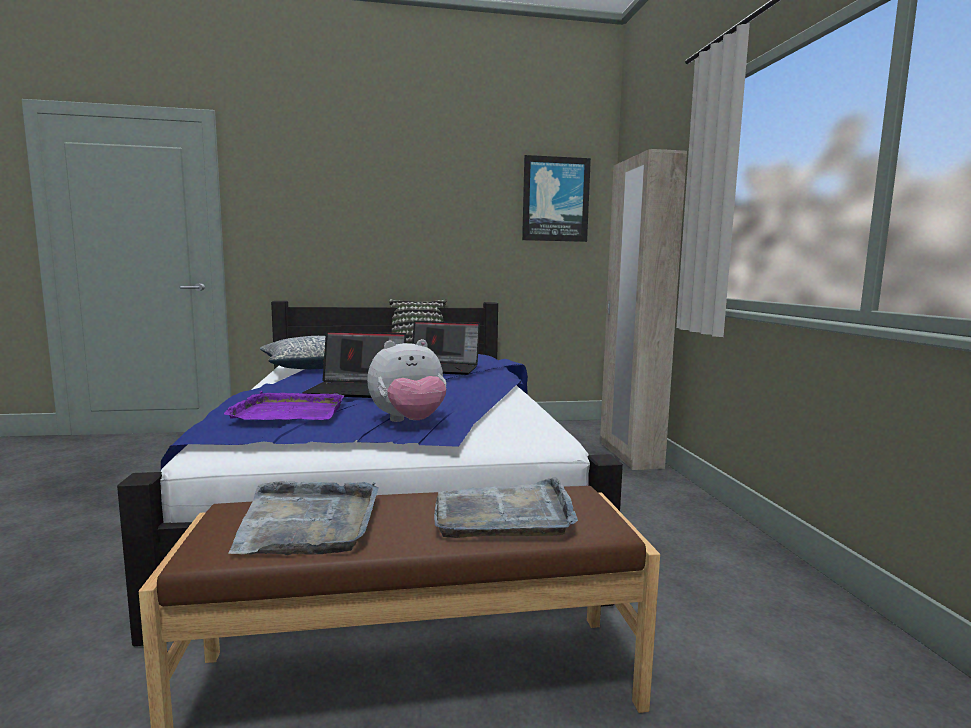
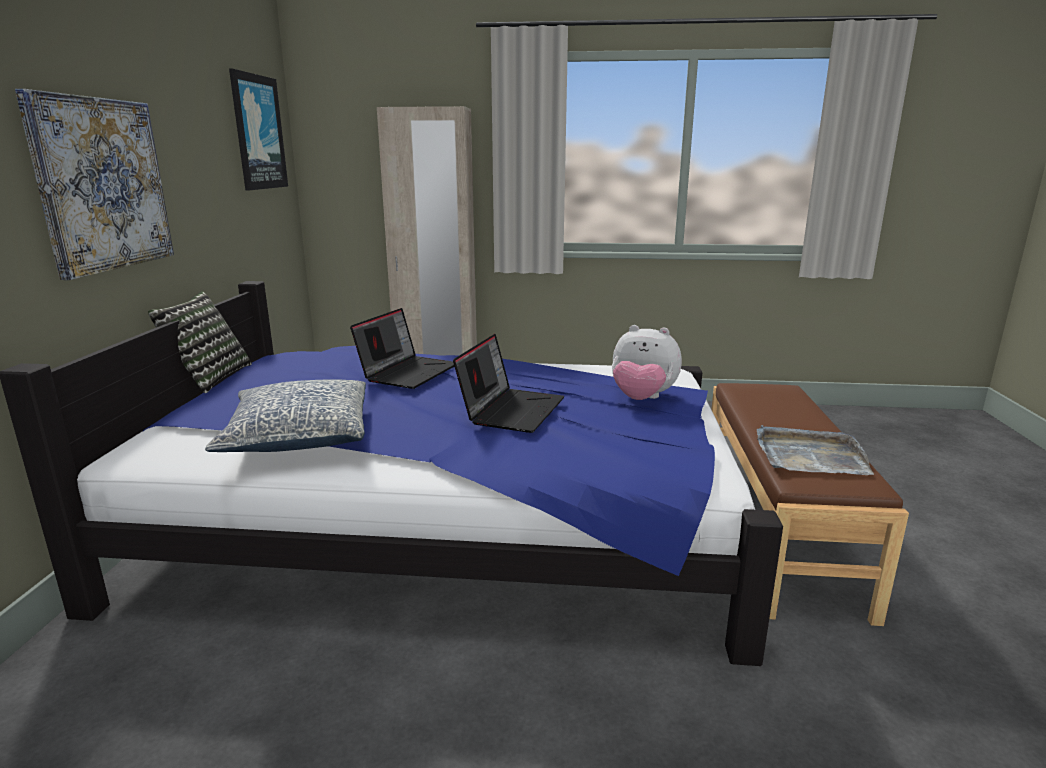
camera: 75 degrees left, 10 degrees up
(288, 412) = (608, 439): purple tray -> none
(374, 226) = (102, 185): none -> picture
(409, 422) = (642, 399): plush toy -> plush toy turned 120 degrees clockwise
(504, 514) = (776, 406): grey tray -> none

